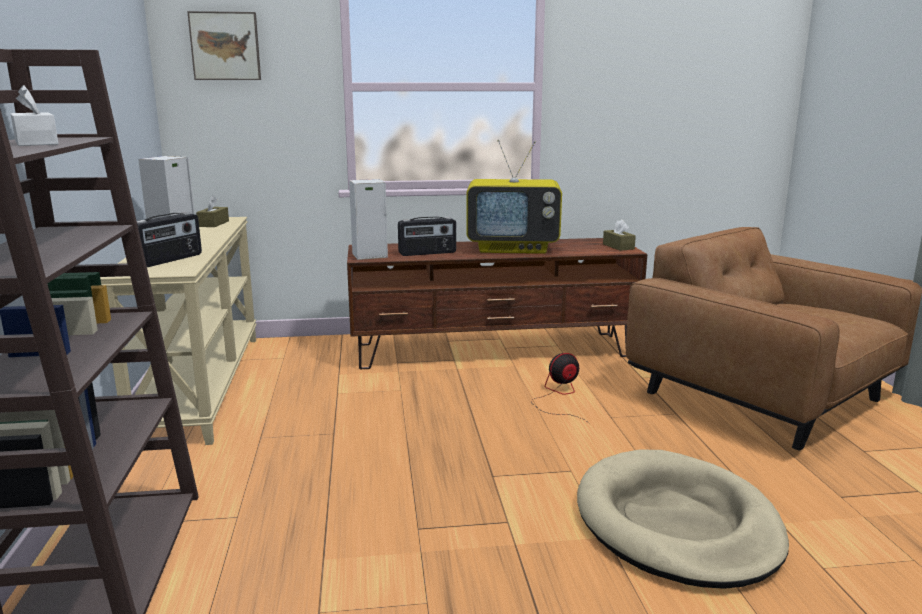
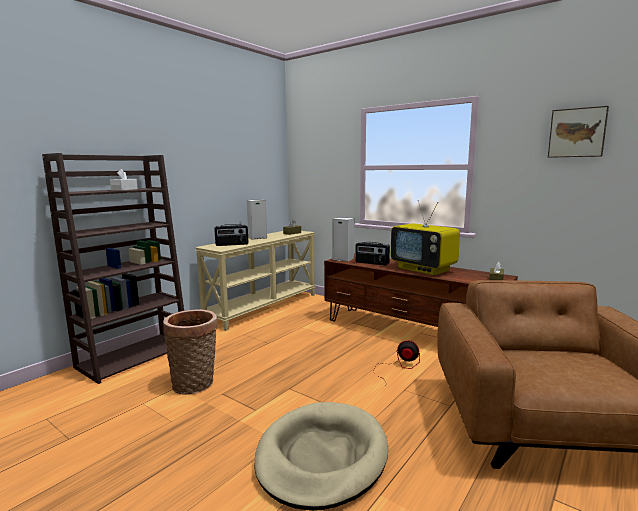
camera: 45 degrees right, 5 degrees down
(225, 46) = (313, 148): picture -> picture (577, 133)
(347, 539) = (195, 384): none -> basket

